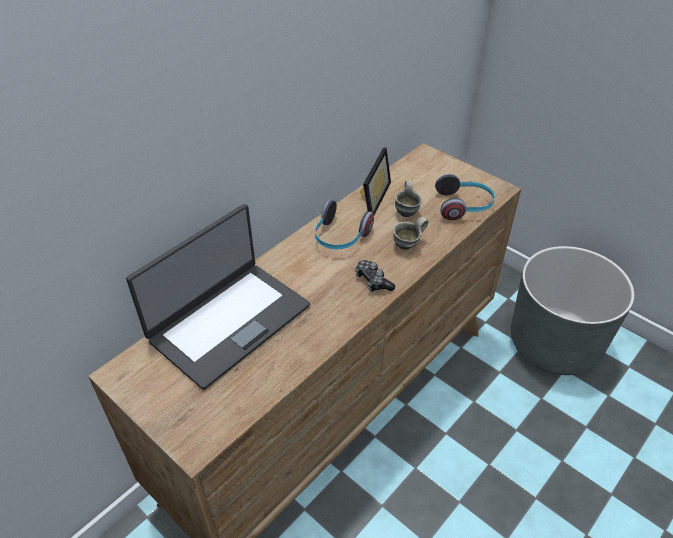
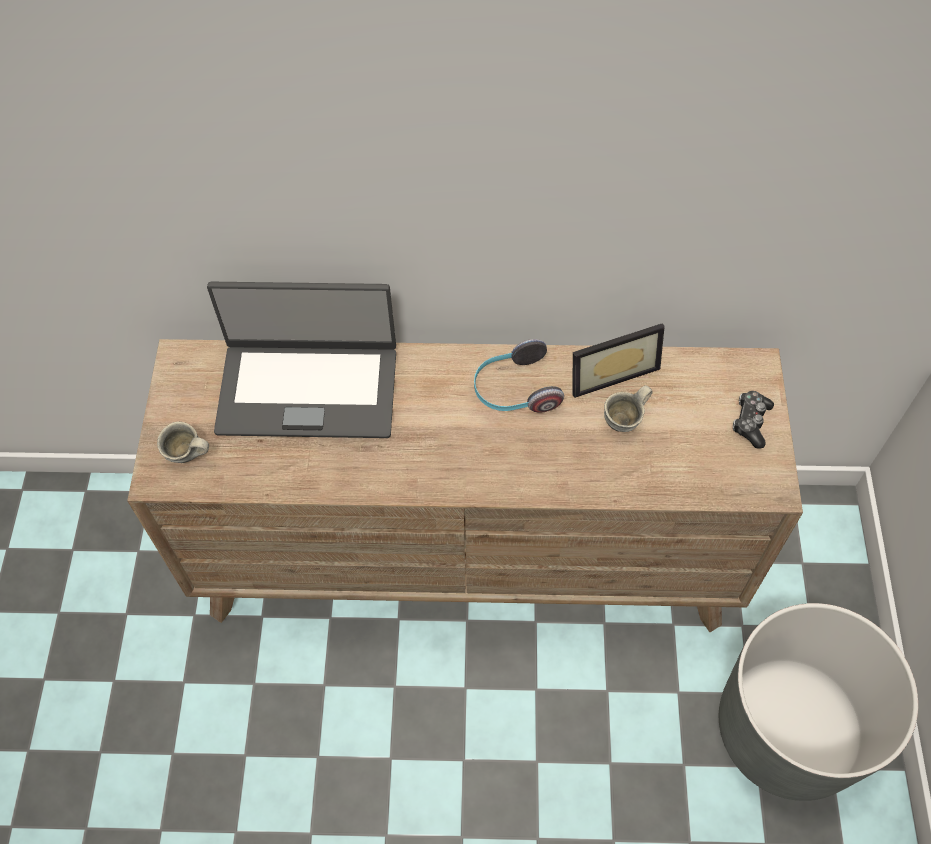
camera: 50 degrees right, 15 degrees up
(373, 281) = (478, 467): game controller -> game controller (750, 422)
(408, 246) = (566, 463): grey mug -> grey mug (187, 457)
(464, 206) = (696, 472): headphones -> none

